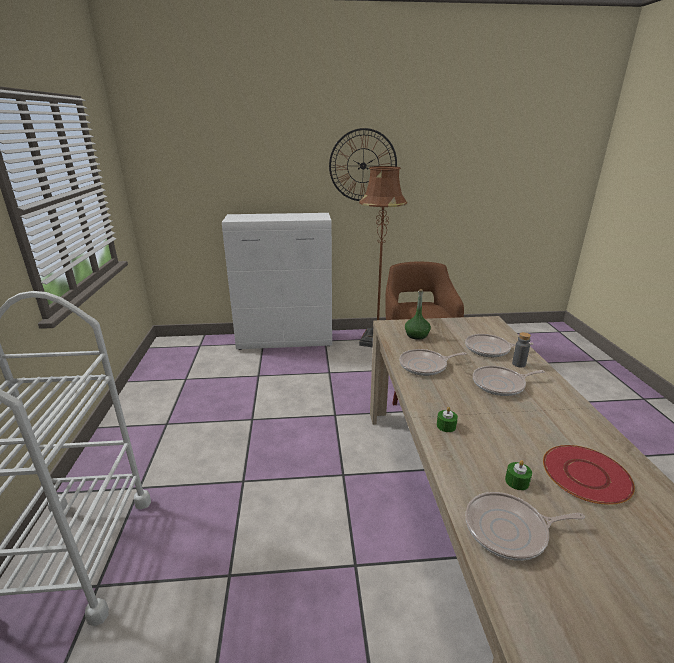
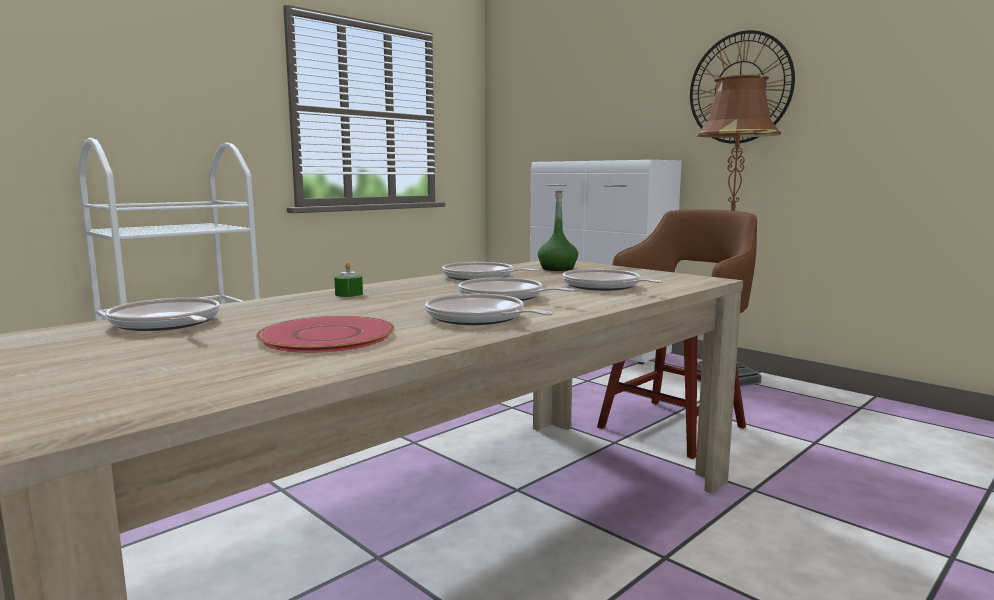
camera: 50 degrees right, 15 degrees down
(517, 481) = (268, 319): green candle -> none
(518, 364) = (592, 297): grey bottle -> none
(558, 413) = (478, 318): none -> frying pan

